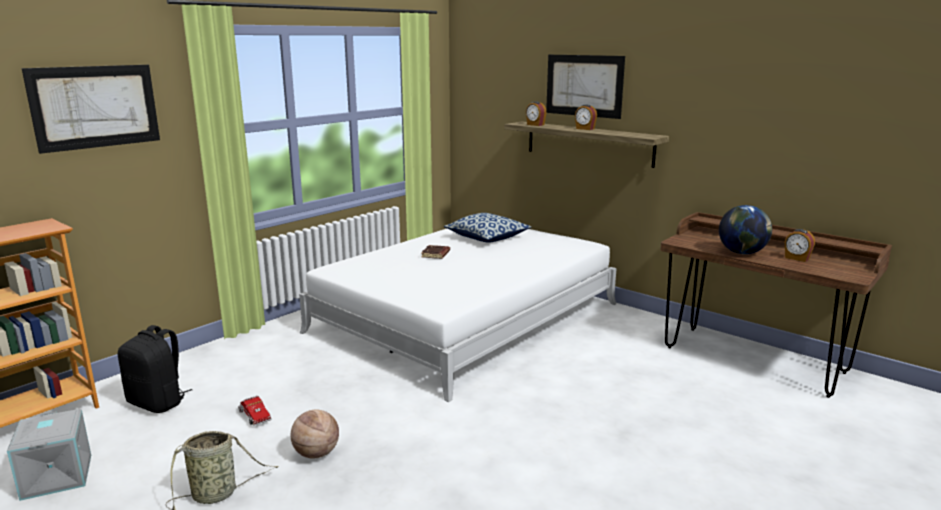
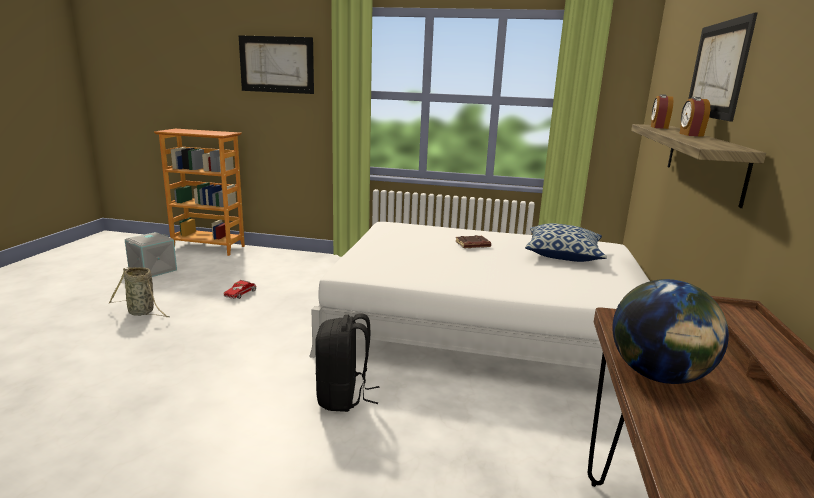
camera: 60 degrees right, 0 degrees up
(158, 402) = (243, 266): black backpack -> black backpack (343, 397)
(316, 454) = (200, 327): basketball -> none
(797, 258) = (734, 444): alarm clock -> none

